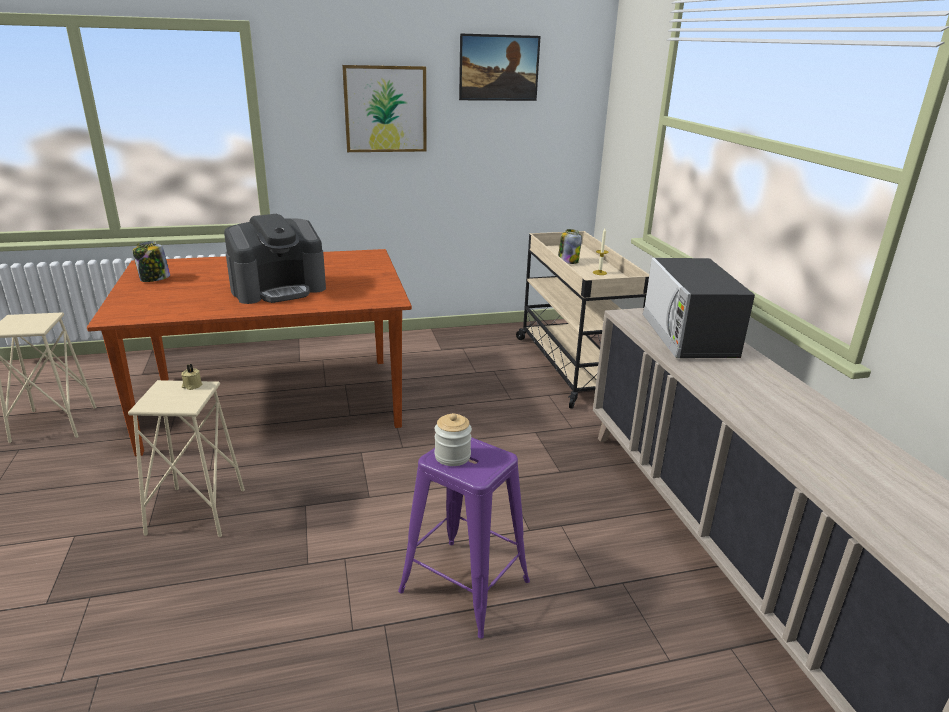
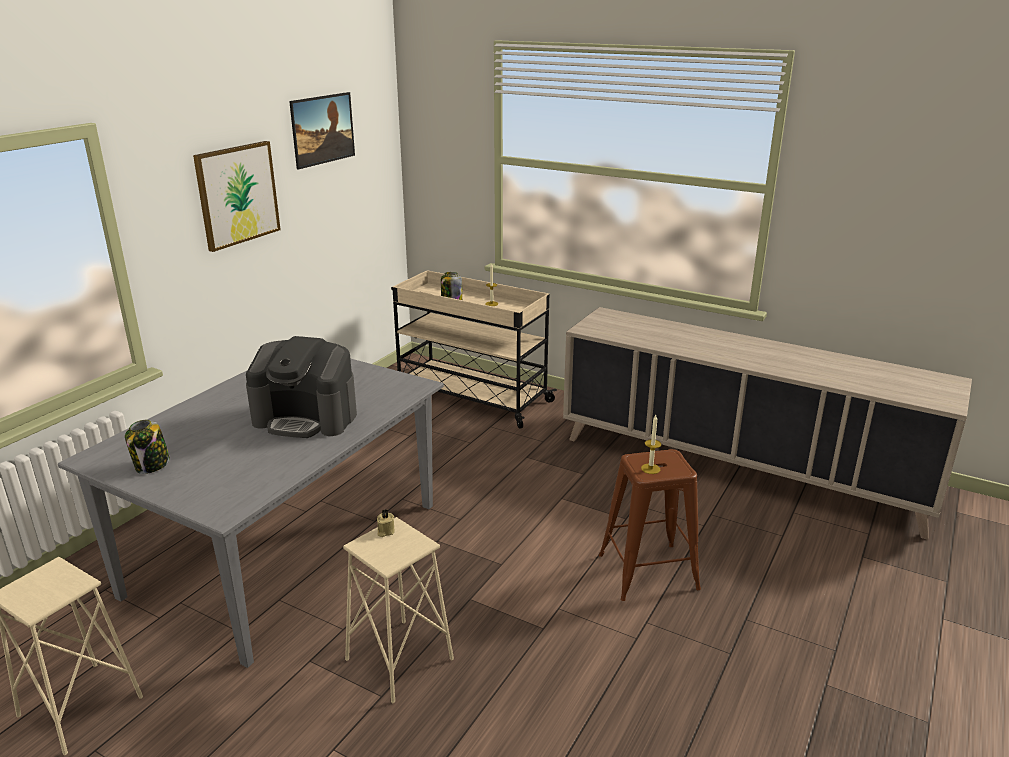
camera: 45 degrees left, 0 degrees up
(276, 401) = (286, 547): brown dining table -> grey dining table
(279, 289) = (306, 418): coffee machine -> coffee machine turned 90 degrees clockwise
(452, 456) = (650, 469): jar -> candle
(464, 586) = (647, 572): purple stool -> brown stool
(688, 337) = (643, 330): microwave -> none

